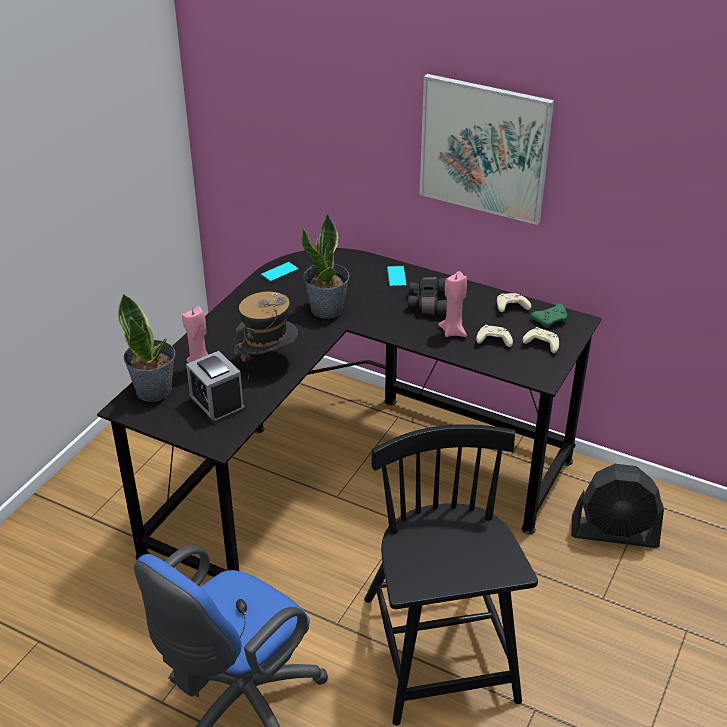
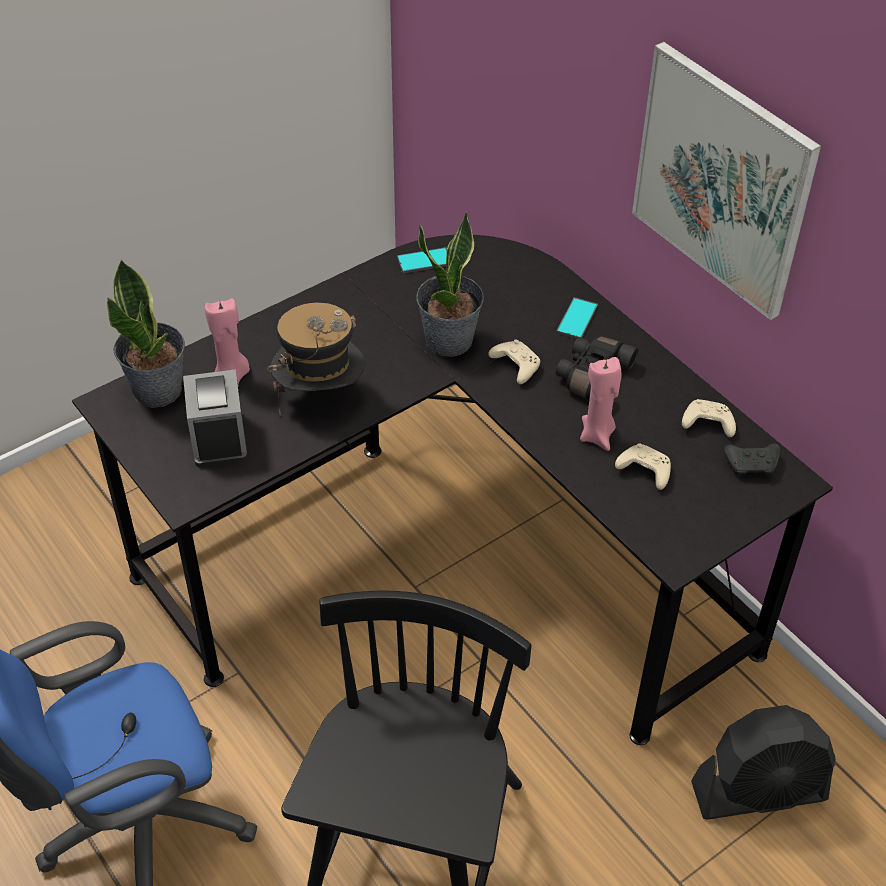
camera: 25 degrees right, 10 degrees up
(541, 345) = (709, 501): beige game controller -> beige game controller (515, 366)
(551, 320) = (752, 465): green game controller -> black game controller
(615, 532) = (759, 792): black fan -> black fan turned 45 degrees counterclockwise

